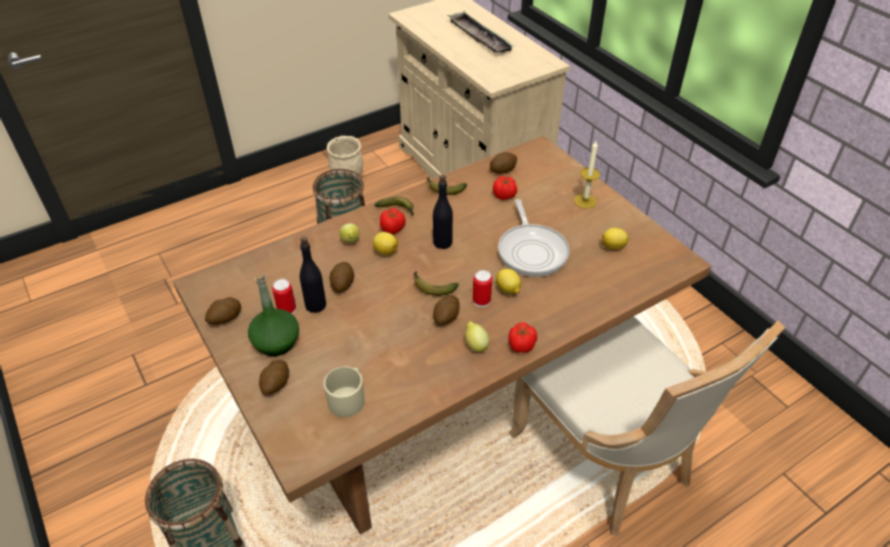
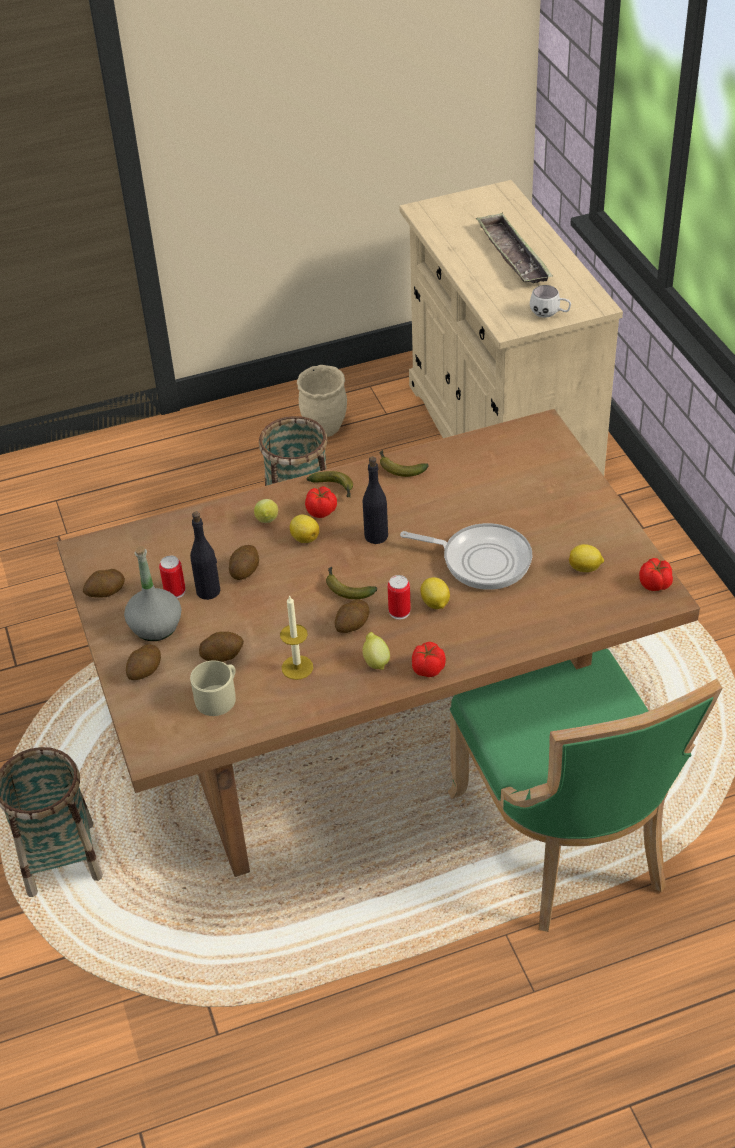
camera: 15 degrees right, 0 degrees up
(276, 342) = (155, 626): green bottle -> grey bottle
(503, 170) = (482, 451): potato -> potato (222, 655)
(504, 195) = (472, 485): tomato -> tomato (655, 584)
(520, 71) = (550, 314): none -> white mug
(532, 251) = (481, 560): frying pan -> frying pan turned 75 degrees counterclockwise
(585, 201) = (573, 505): candle -> candle (297, 667)
(608, 459) = (566, 844): beige chair -> green chair

